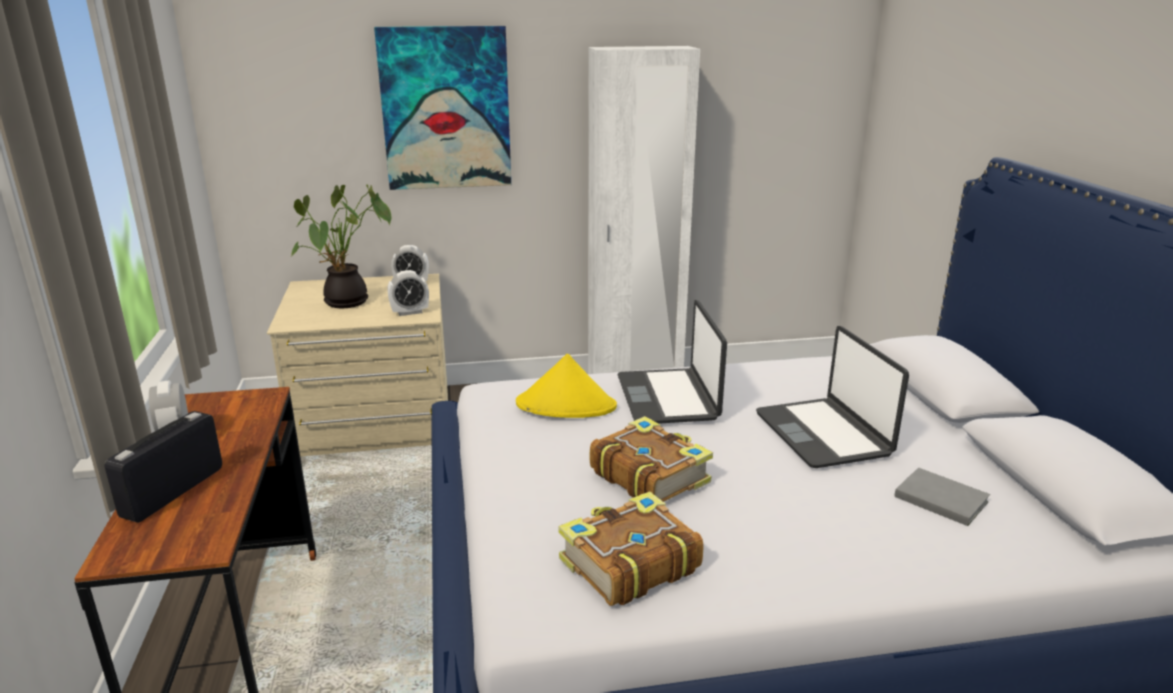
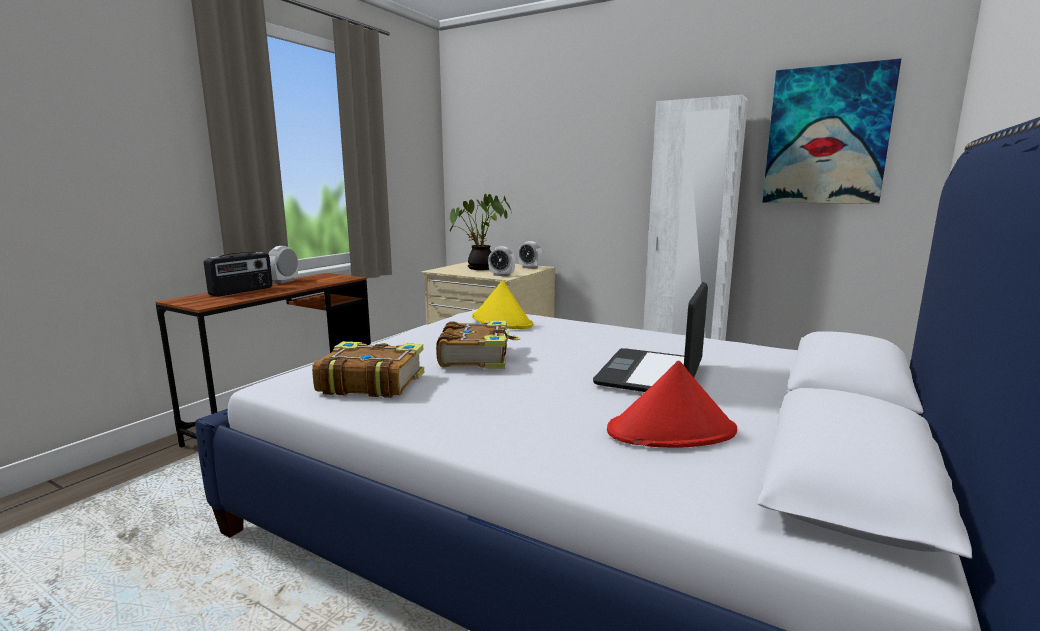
camera: 40 degrees right, 10 degrees down
(172, 492) = (242, 291): radio -> radio turned 150 degrees clockwise
(446, 109) = (569, 153): picture -> picture (826, 136)
(668, 398) = (573, 332): laptop -> none
(939, 498) = (672, 431): grey book -> red hat

